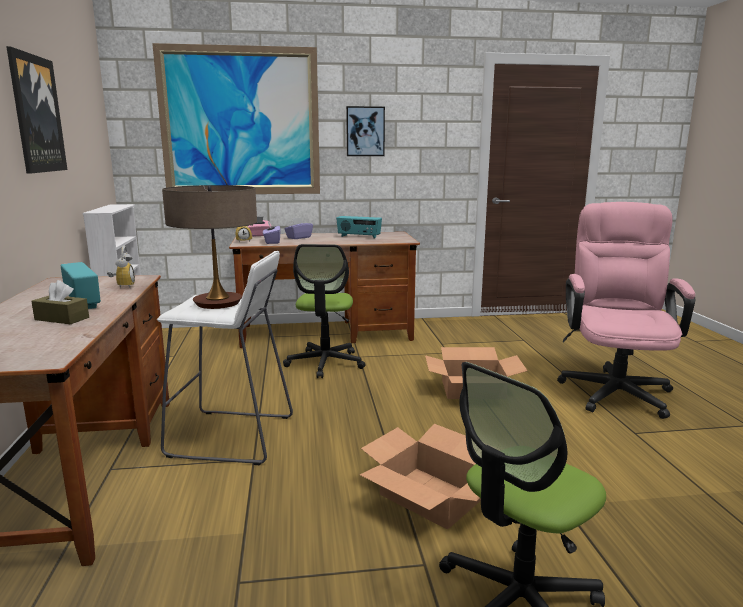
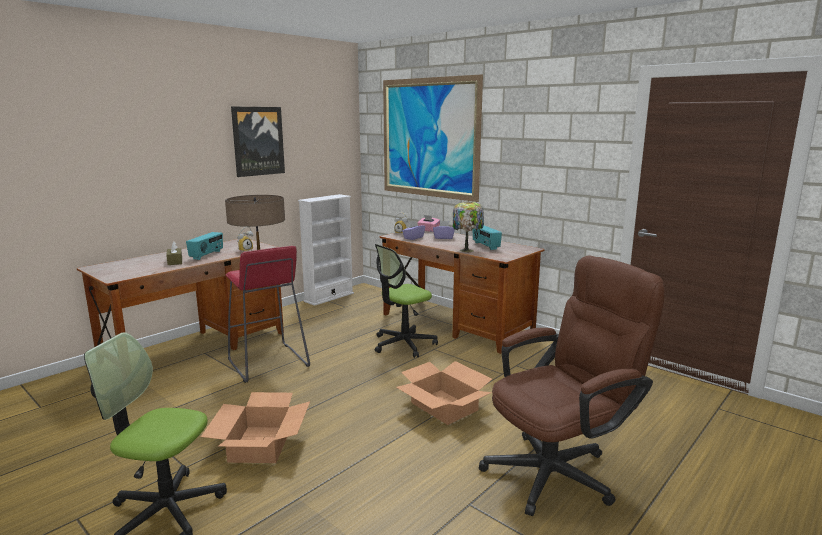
camera: 50 degrees right, 0 degrees up
(232, 437) = (267, 363): white stool -> red stool
(359, 241) = (467, 250): none -> table lamp
(365, 131) = (517, 149): picture -> none
(614, 388) = (560, 470): pink office chair -> brown office chair

